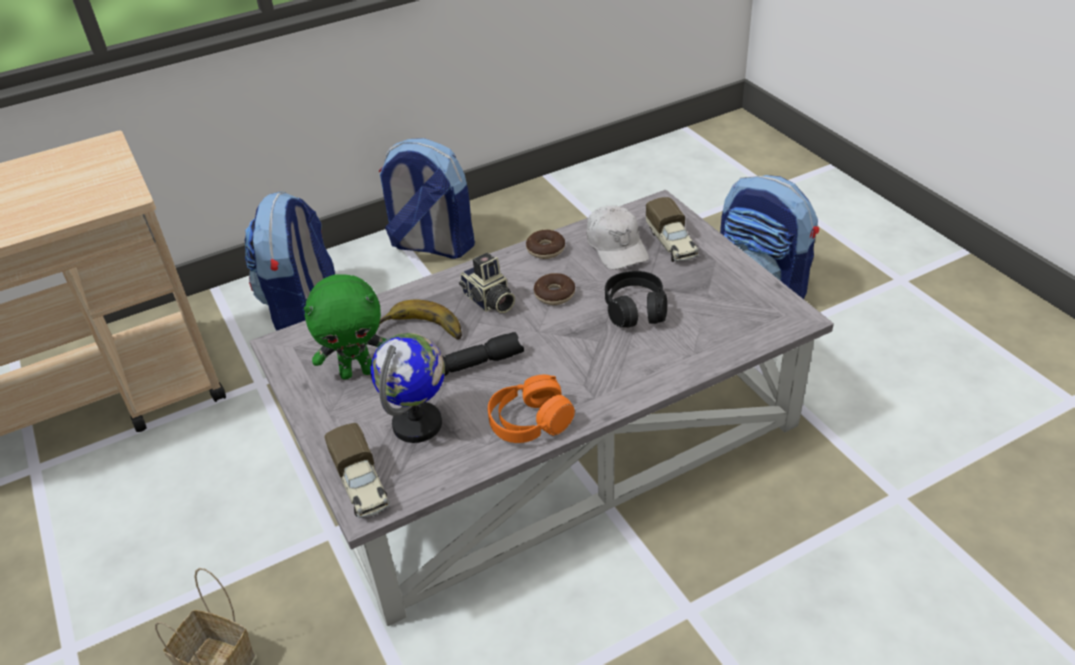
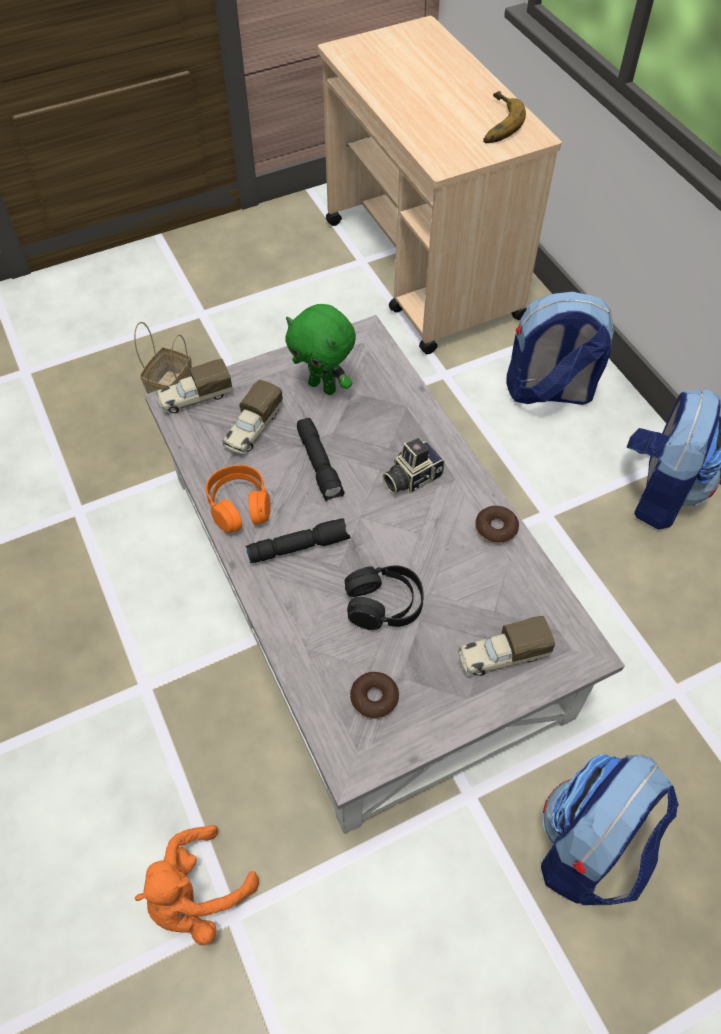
camera: 90 degrees right, 15 degrees up
(358, 372) = (323, 386): green plush toy -> green plush toy turned 45 degrees counterclockwise
(418, 424) = (252, 429): globe -> toy truck
(419, 332) = (370, 426): banana -> banana (494, 123)
(554, 294) = (416, 533): donut -> donut (374, 698)
(578, 370) = (299, 546): none -> black flashlight
(616, 246) = (498, 597): white cap -> none
(891, 525) = (196, 895): none -> orange plush toy

